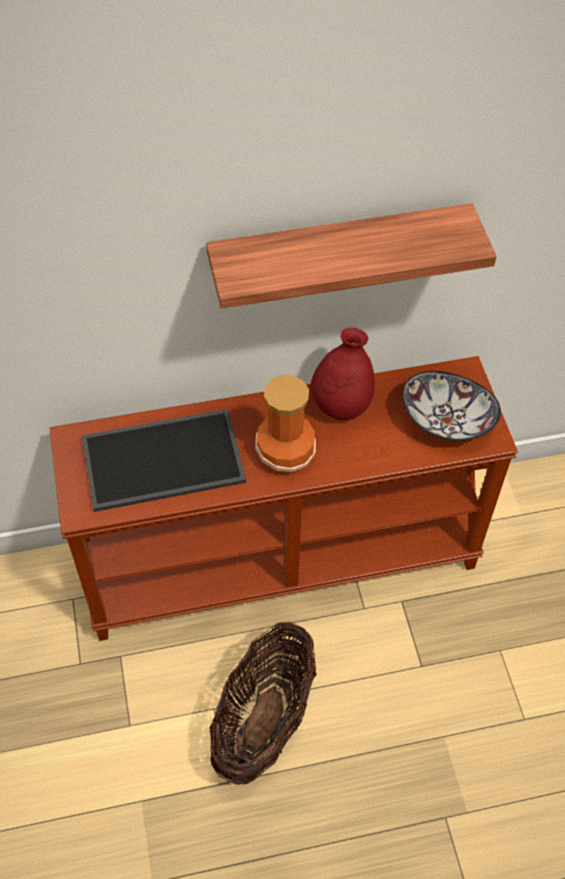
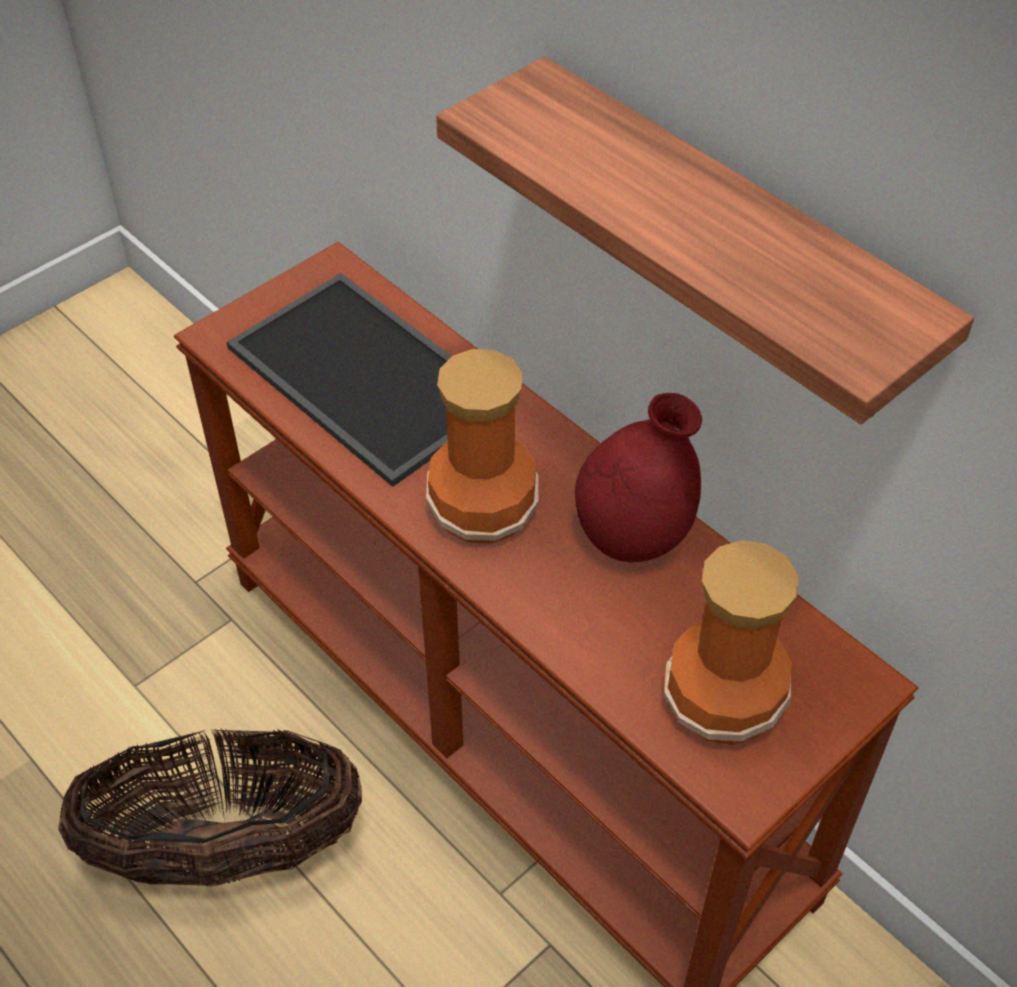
camera: 60 degrees right, 5 degrees down
(447, 420) = (726, 701): bowl -> vase

